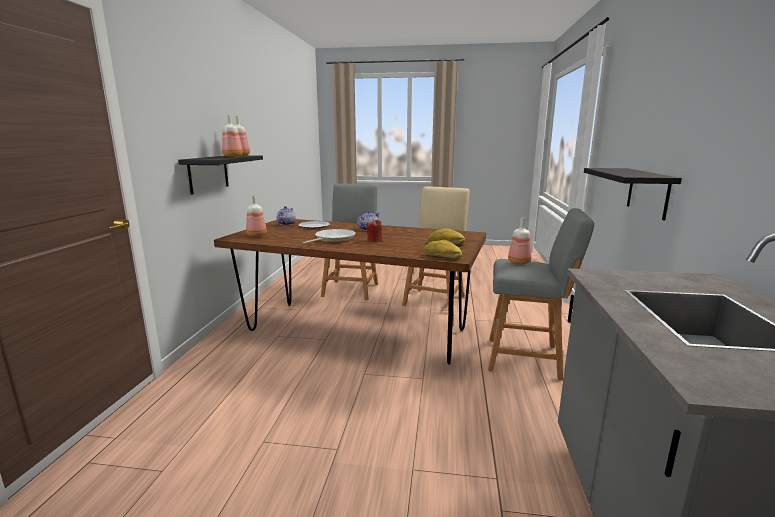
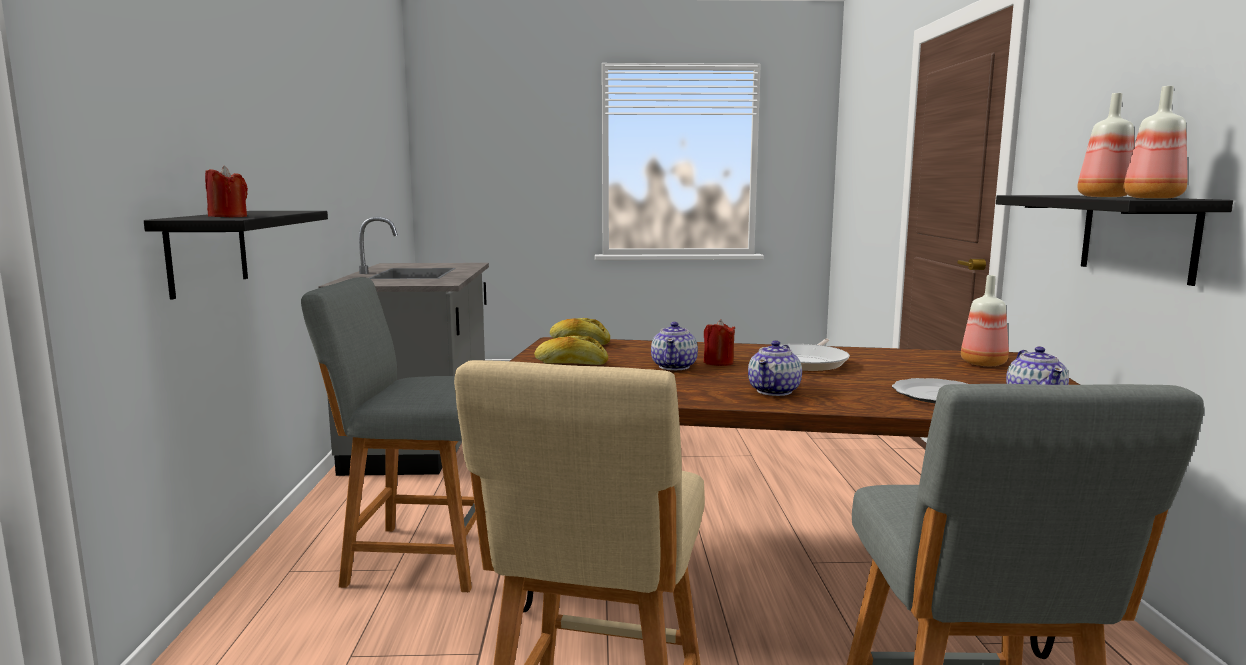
camera: 170 degrees right, 5 degrees down
(397, 239) = (674, 366): none -> teapot
(519, 262) = (432, 387): bottle -> none
(607, 169) = (228, 216): none -> red candle

